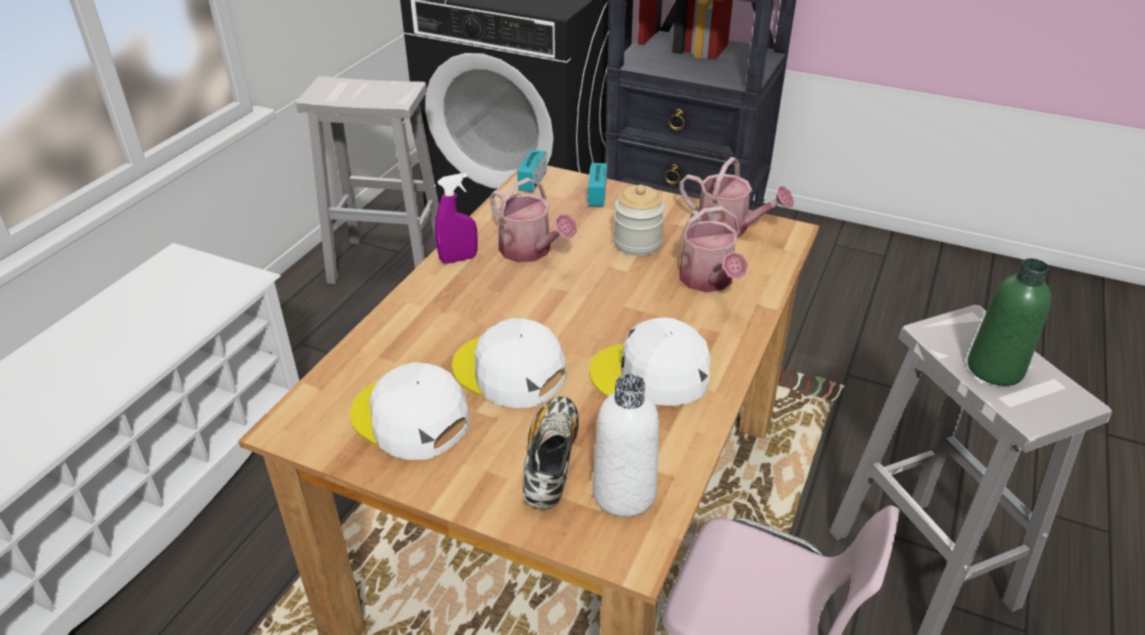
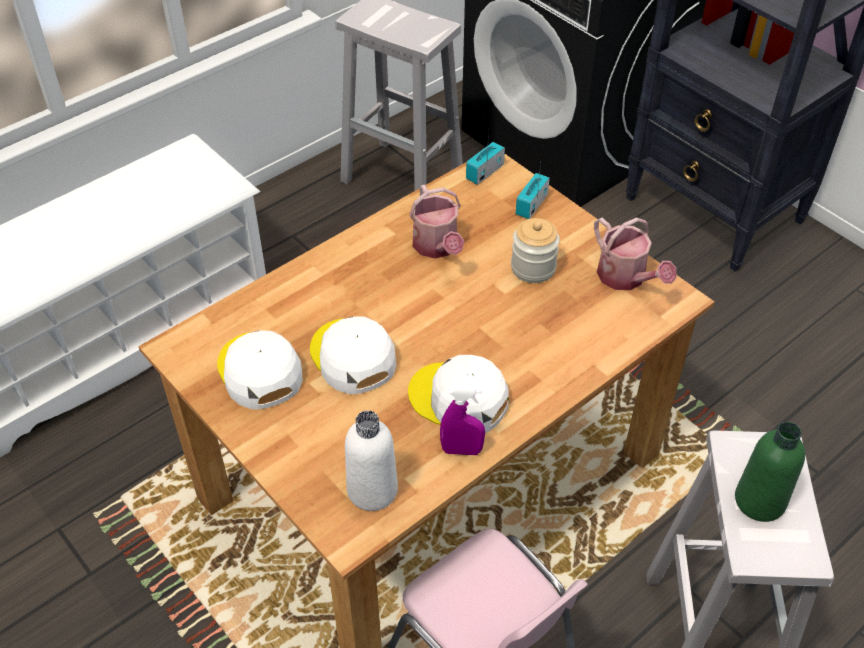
camera: 25 degrees right, 10 degrees up
(458, 259) = (375, 236): purple spray bottle -> purple spray bottle (461, 450)
(551, 462) = (336, 445): shoe -> none
(708, 281) = (567, 327): watering can -> none

